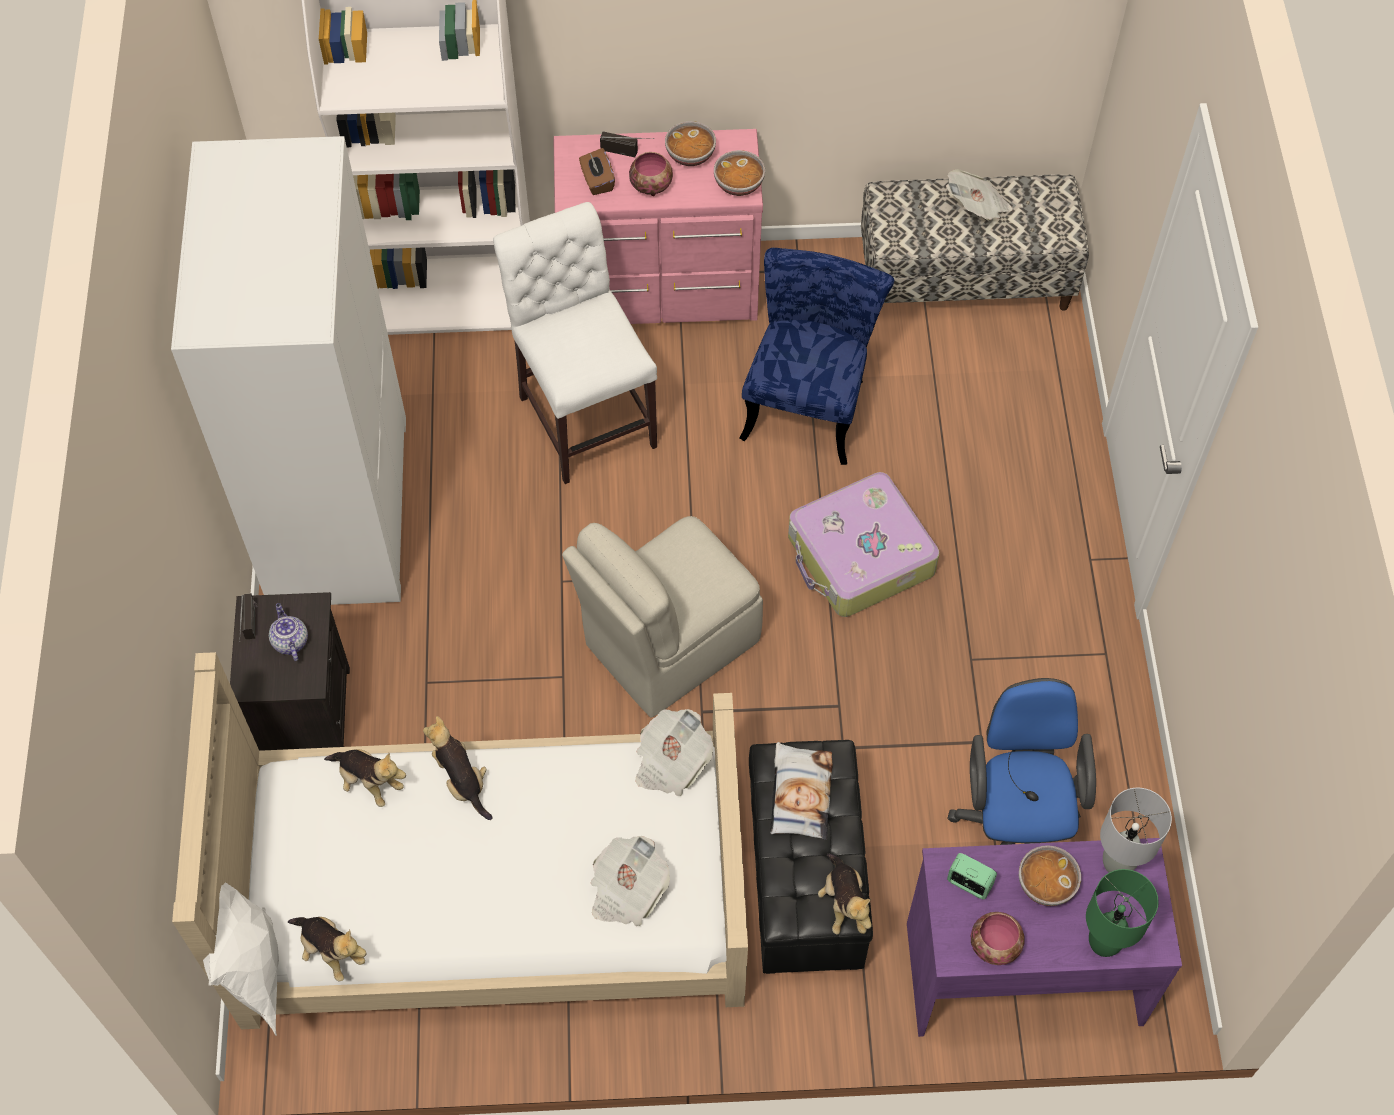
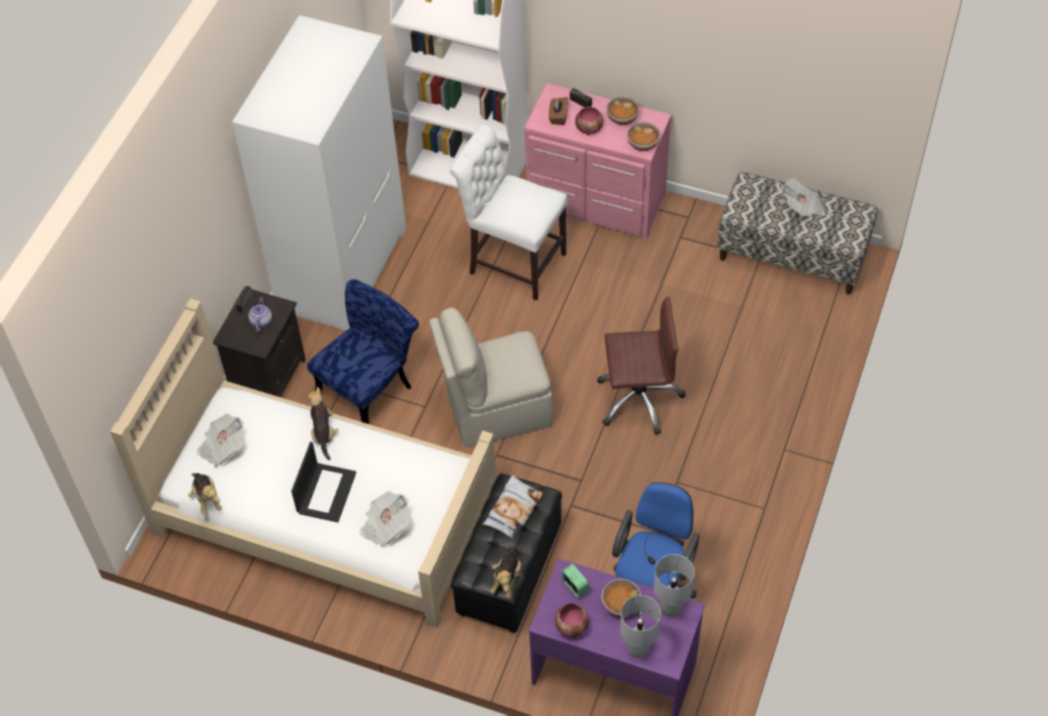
camera: 25 degrees right, 5 degrees down
(251, 967) = (161, 491): white pillow -> none
(368, 782) = (272, 416): plush toy -> none
(510, 871) = (326, 492): none -> laptop
(584, 414) = (513, 261): white chair -> white chair turned 60 degrees counterclockwise
(670, 762) = (447, 465): newspaper -> newspaper (223, 447)
(809, 401) = (654, 297): blue chair -> blue chair (370, 388)
(860, 556) = (638, 398): suitcase -> brown office chair
(1103, 943) = (638, 649): green table lamp -> grey table lamp

